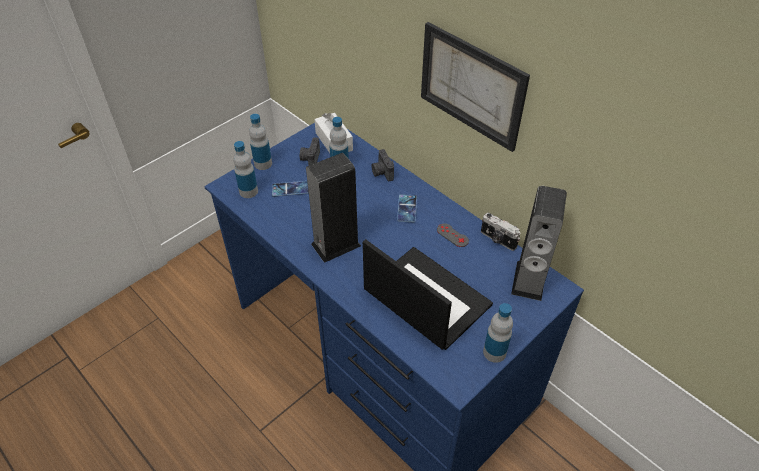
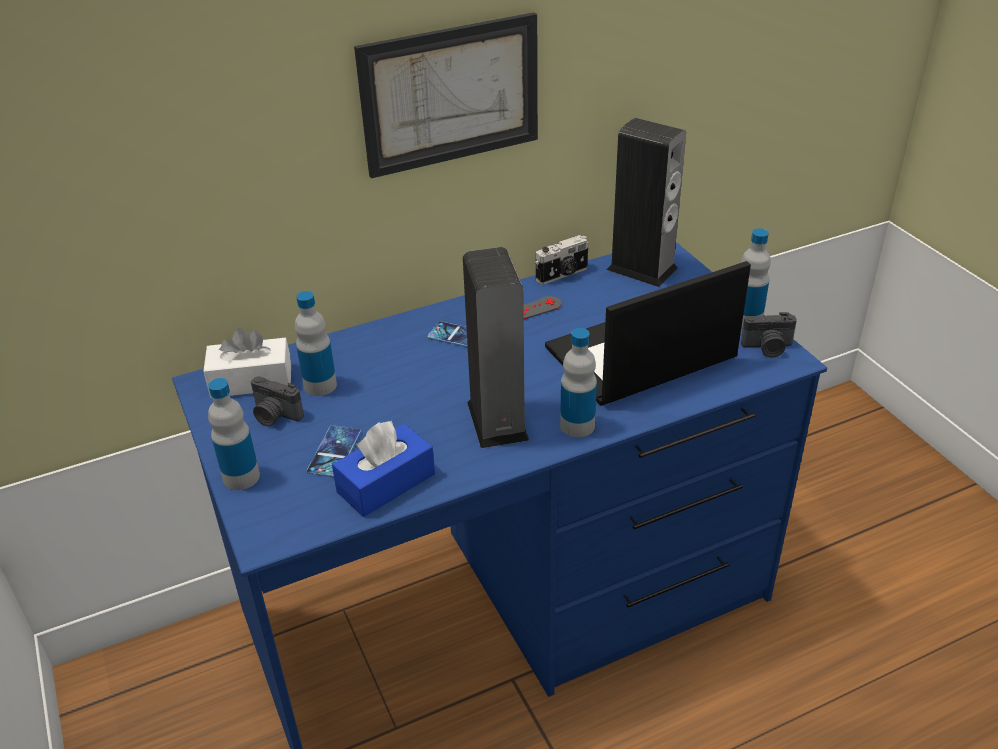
camera: 70 degrees left, 10 degrees down
(248, 191) = (304, 507): bottle -> bottle (577, 425)
(273, 215) = (386, 483): none -> blue tissue box
(382, 172) = (366, 344): camera -> camera (768, 348)

